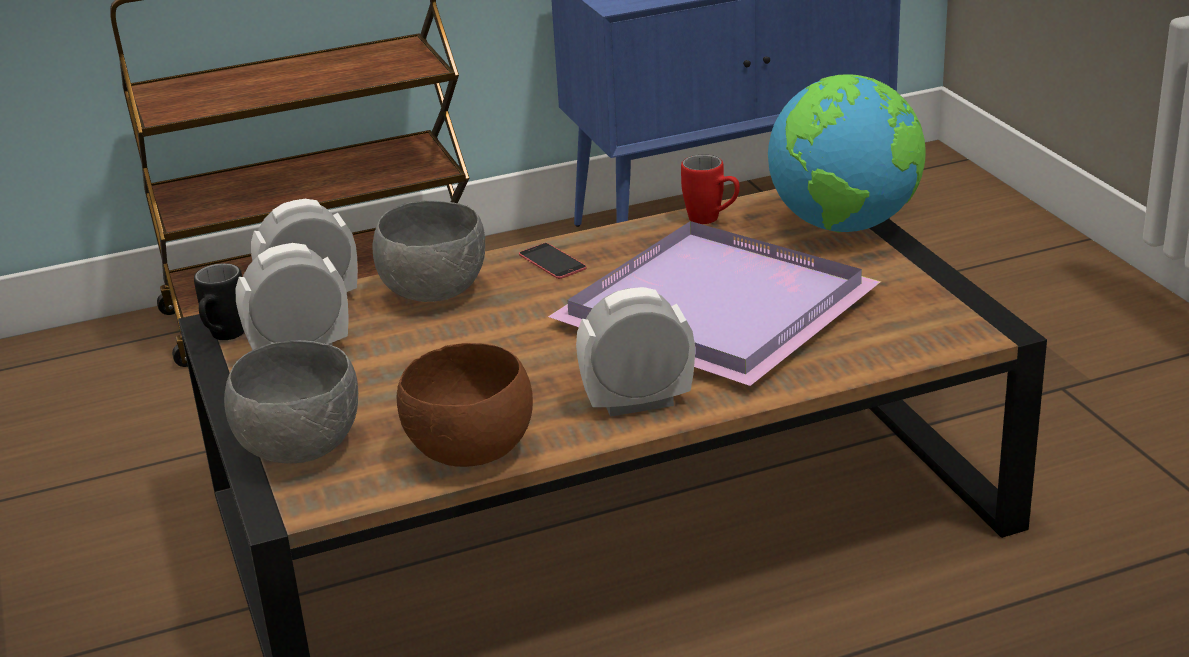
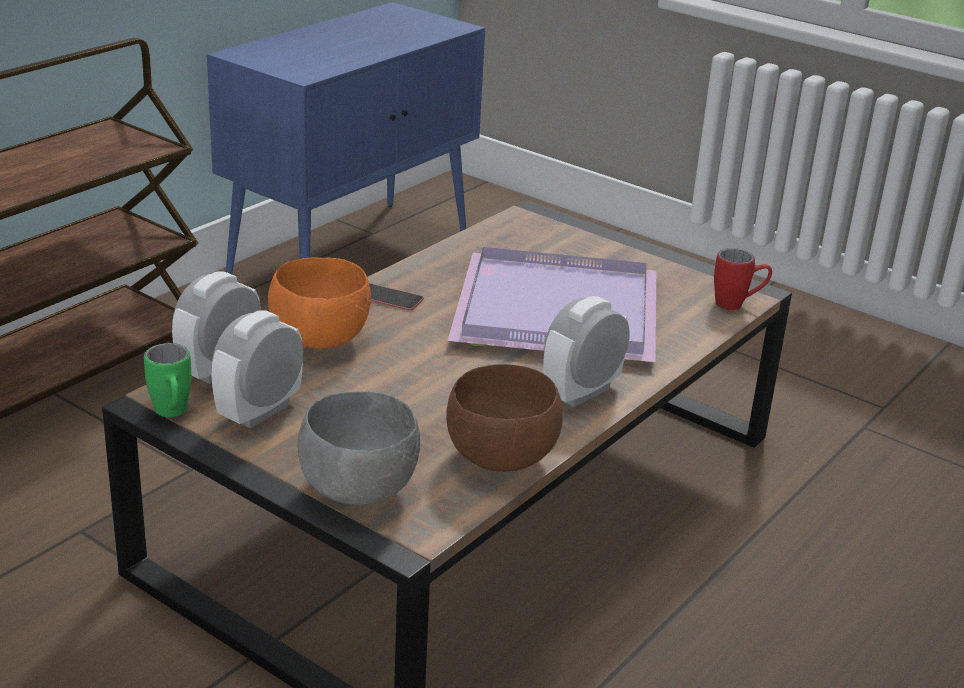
camera: 35 degrees left, 0 degrees up
(224, 338) = (172, 415): black mug -> green mug
(436, 292) = (320, 339): grey bowl -> orange bowl
(712, 220) = (476, 245): red mug -> red mug (737, 305)
(845, 225) = (577, 234): globe -> none

